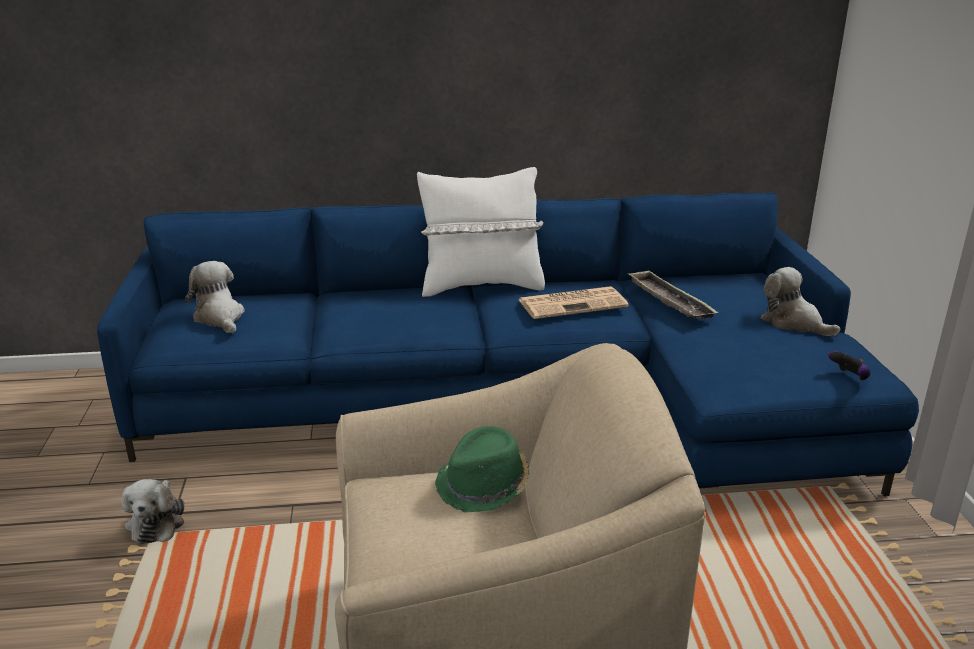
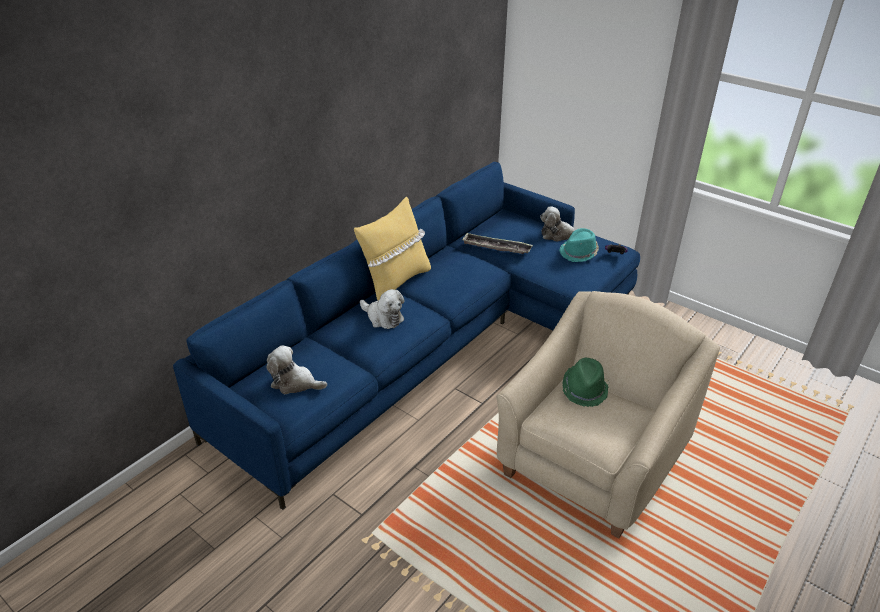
camera: 45 degrees left, 10 degrees up
(157, 522) = (361, 525): plush toy -> plush toy (383, 318)
(481, 286) = (395, 283): white pillow -> yellow pillow
(573, 303) = (461, 271): newspaper -> none
(786, 350) = (579, 253): none -> turquoise hat

